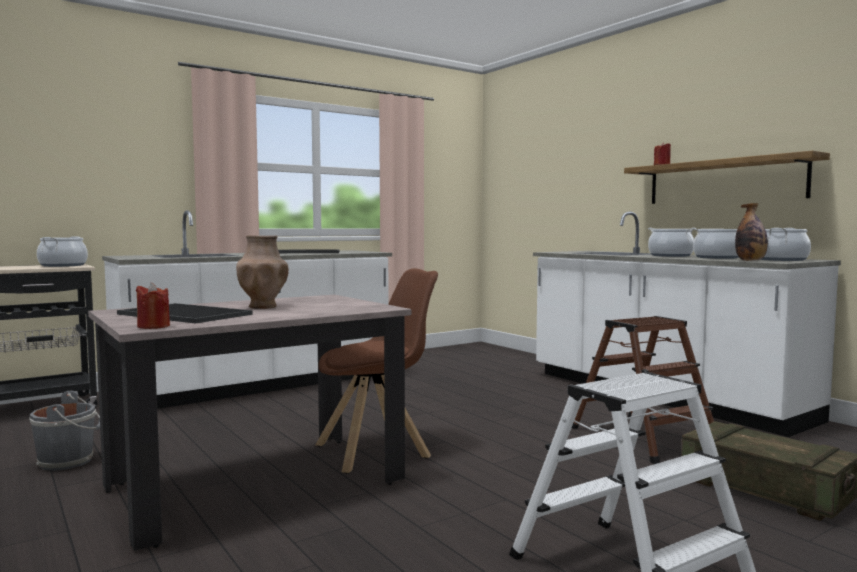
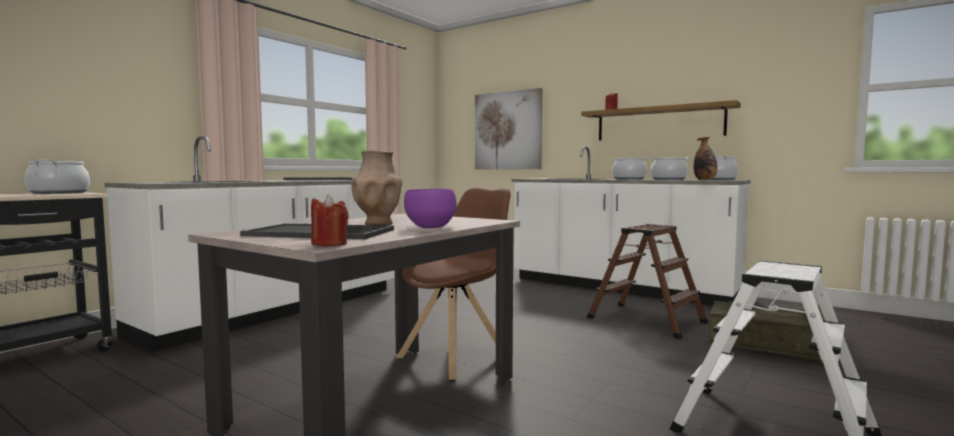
camera: 20 degrees left, 0 degrees up
(68, 461) = (132, 412): grey bucket -> none
(293, 313) = (430, 227): none -> purple bowl
(551, 191) = (507, 130): none -> picture

